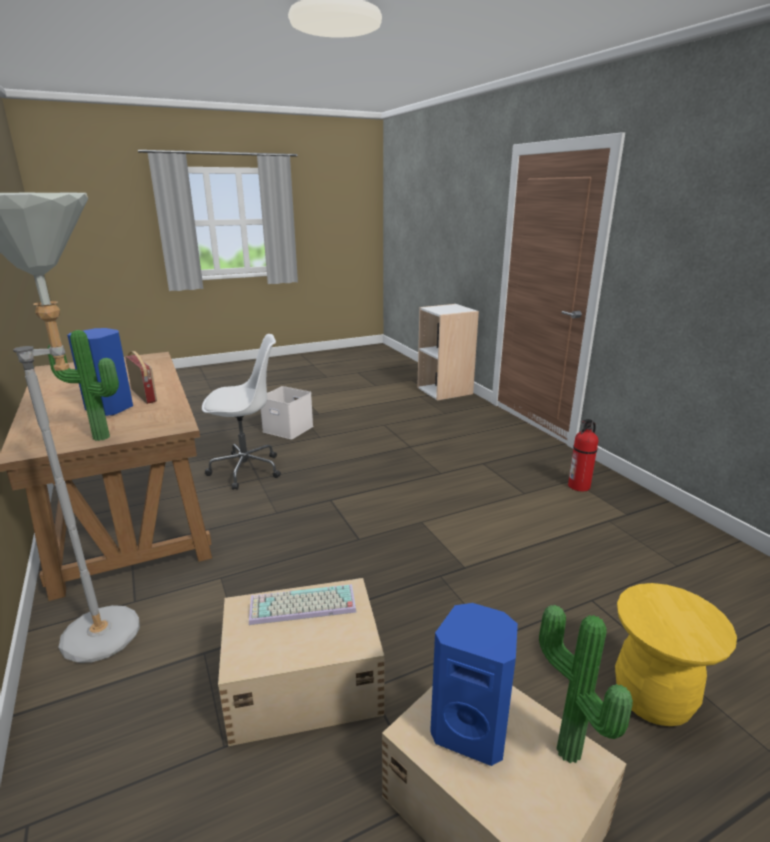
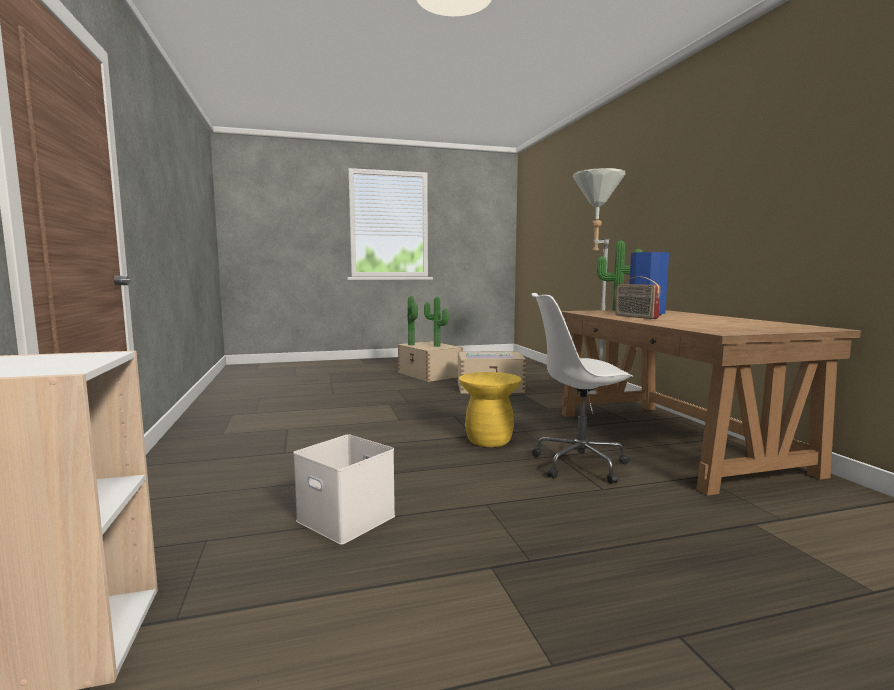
camera: 170 degrees left, 15 degrees down
(289, 429) = (548, 526): white storage box -> white storage box (343, 518)
(471, 730) = (436, 346): blue speaker -> potted plant
(579, 486) = (227, 429): fire extinguisher -> none
(653, 698) = (351, 380): yellow stool -> yellow stool (489, 440)

